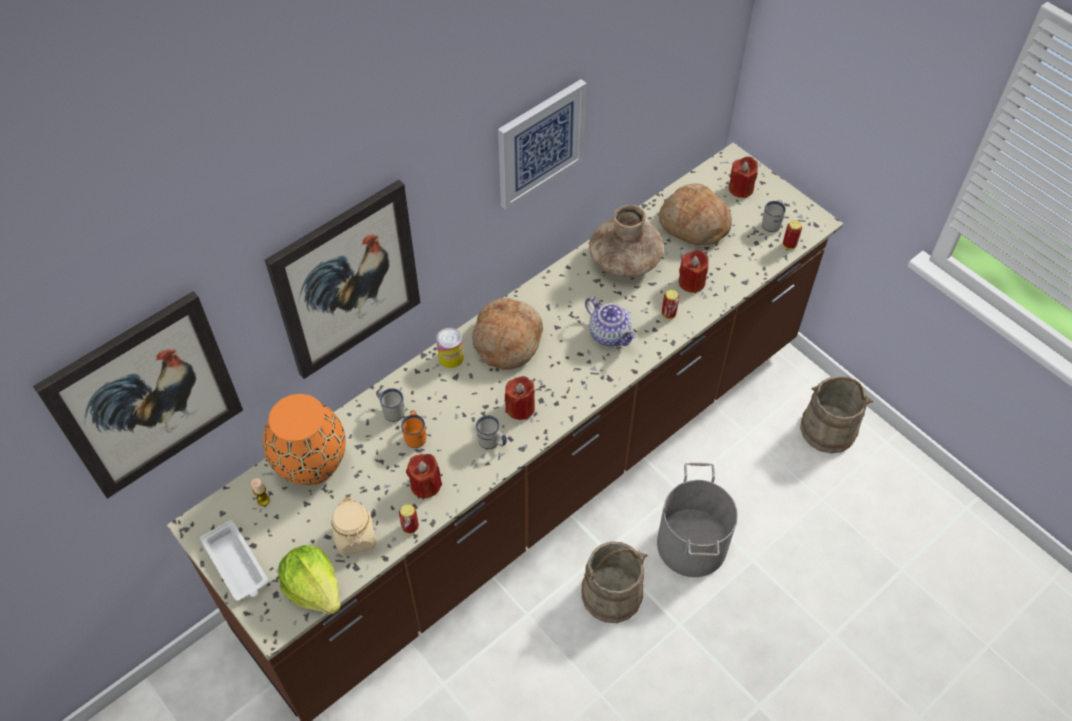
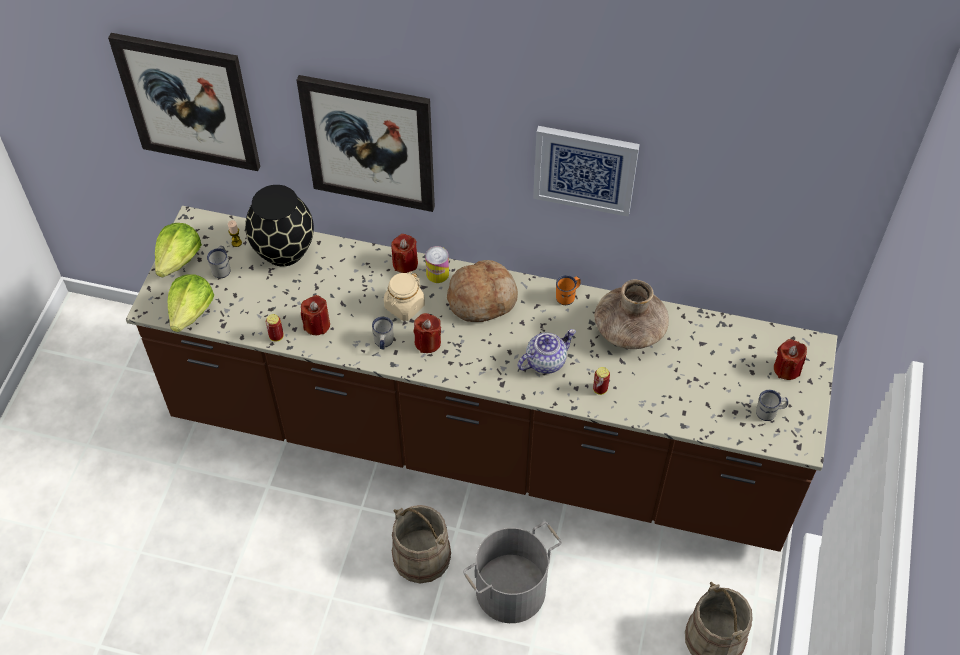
camera: 55 degrees right, 0 degrees up
(236, 564) = (179, 260): white tray -> lettuce
(311, 465) = (283, 250): orange vase -> black vase
(355, 537) = (245, 310): beige jar -> beige jar (404, 306)
(391, 410) = (363, 267): white mug -> white mug (222, 268)
(415, 435) = (353, 294): orange mug -> orange mug (568, 296)
(610, 334) = (545, 361): teapot -> teapot turned 135 degrees counterclockwise
(691, 282) = (648, 387): red candle -> red candle (405, 263)
(693, 224) = (712, 356): bread -> none
(789, 245) = (755, 438): can -> none

